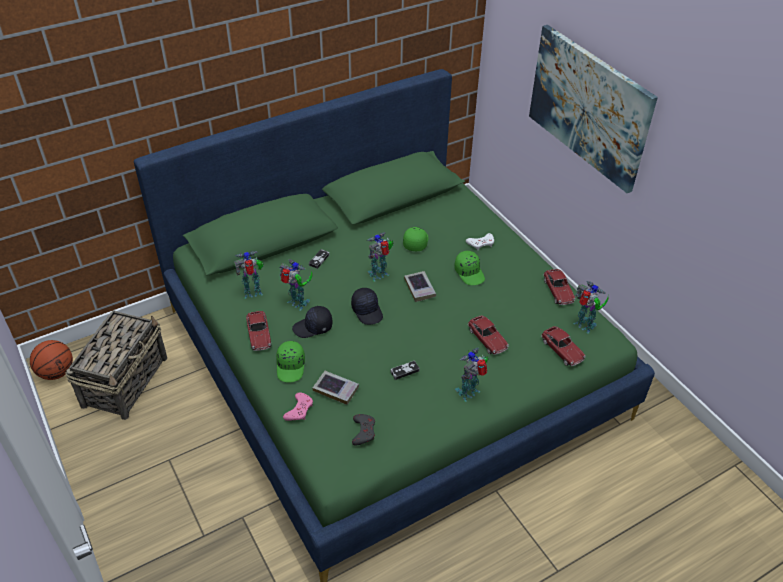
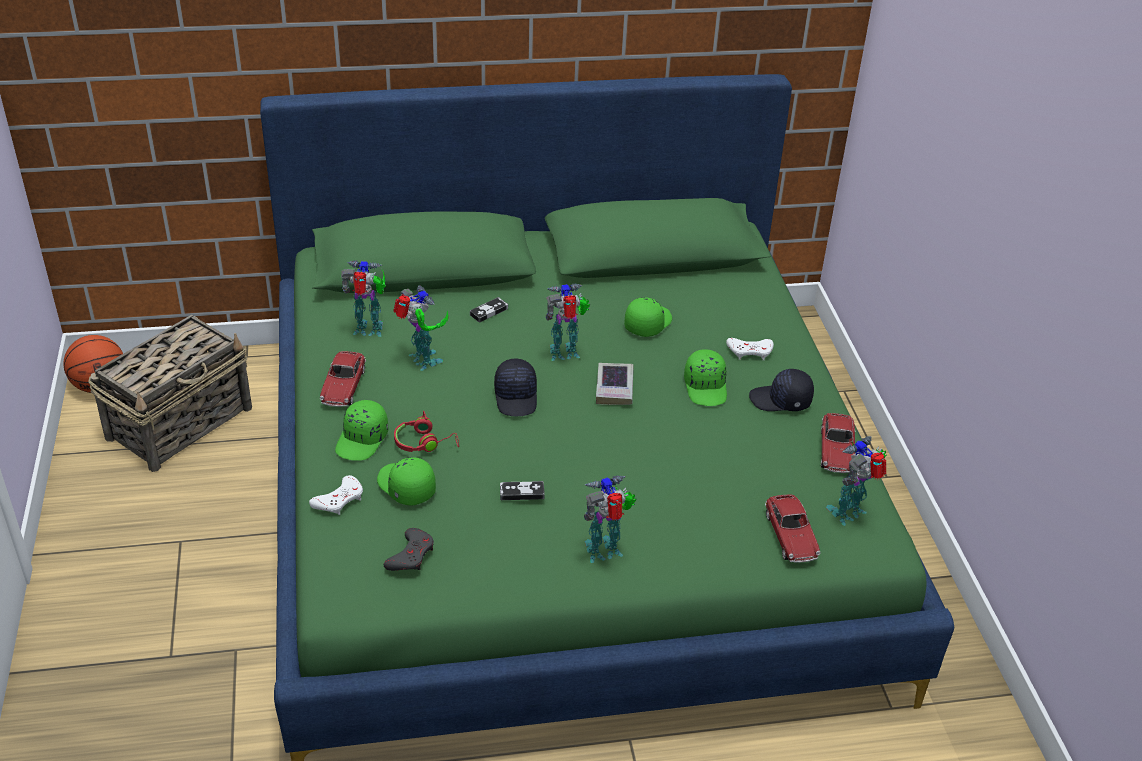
camera: 20 degrees right, 5 degrees down
(299, 410) = (339, 500): pink game controller -> white game controller
(313, 327) = (425, 397): black cap -> black cap (781, 401)
(330, 357) = (425, 442): none -> red headphones
(336, 389) = (405, 487): book -> green cap
(487, 339) = (678, 486): toy car -> none
(584, 326) = (850, 513): toy robot -> toy robot turned 105 degrees counterclockwise
(589, 106) = (969, 162): picture -> none

